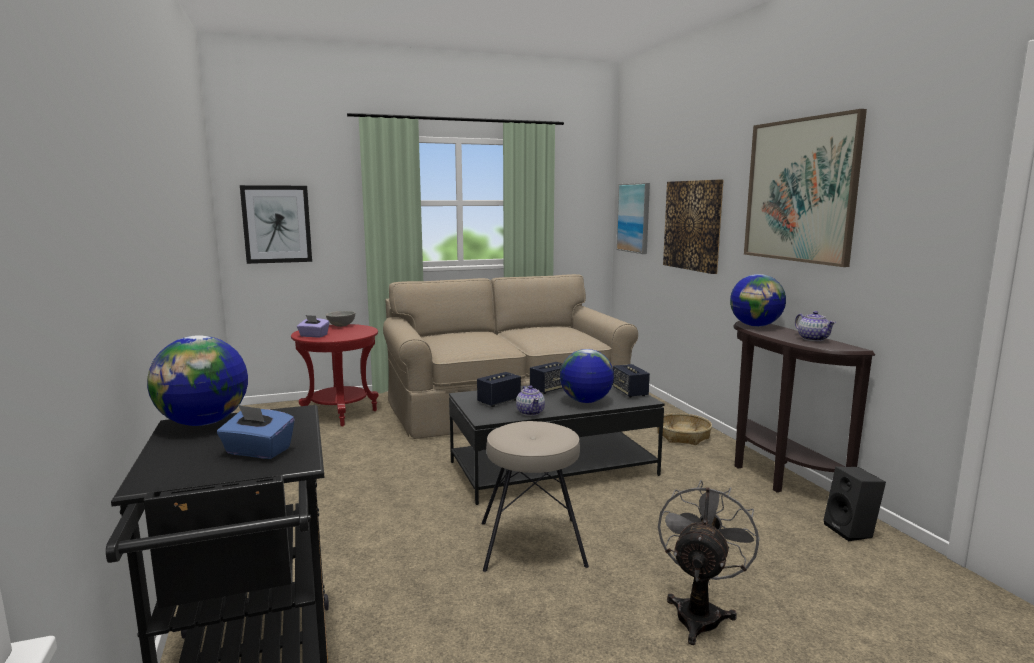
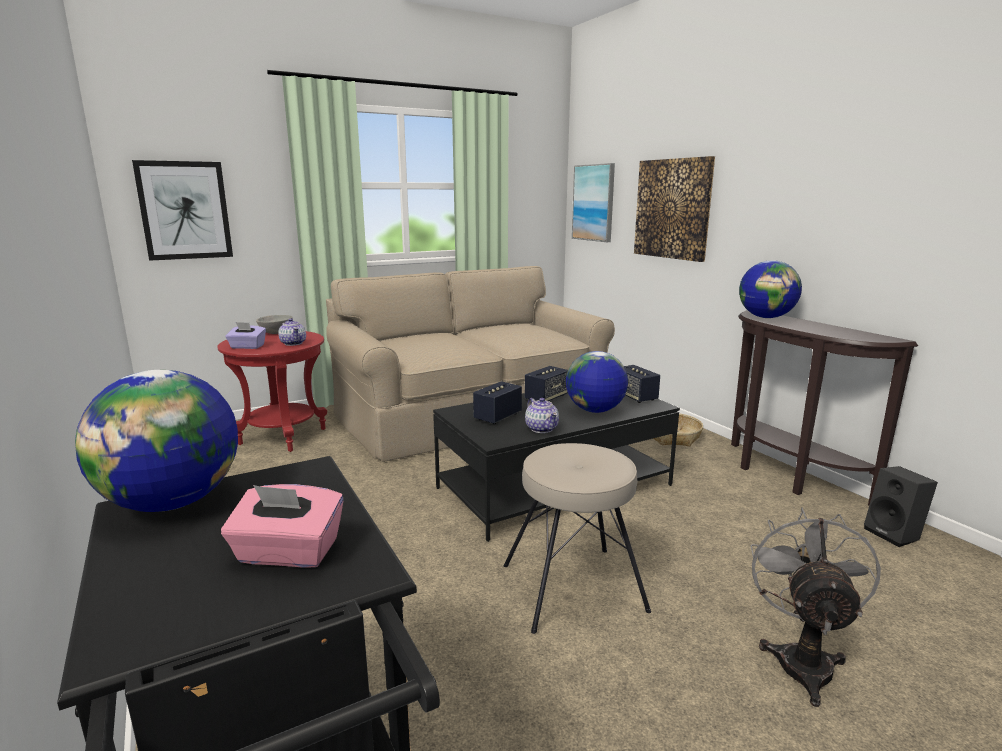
camera: 10 degrees left, 5 degrees up
(258, 451) = (288, 553): blue tissue box -> pink tissue box
(800, 190) = (821, 165): picture -> none
(813, 339) = (841, 330): teapot -> teapot (293, 343)

